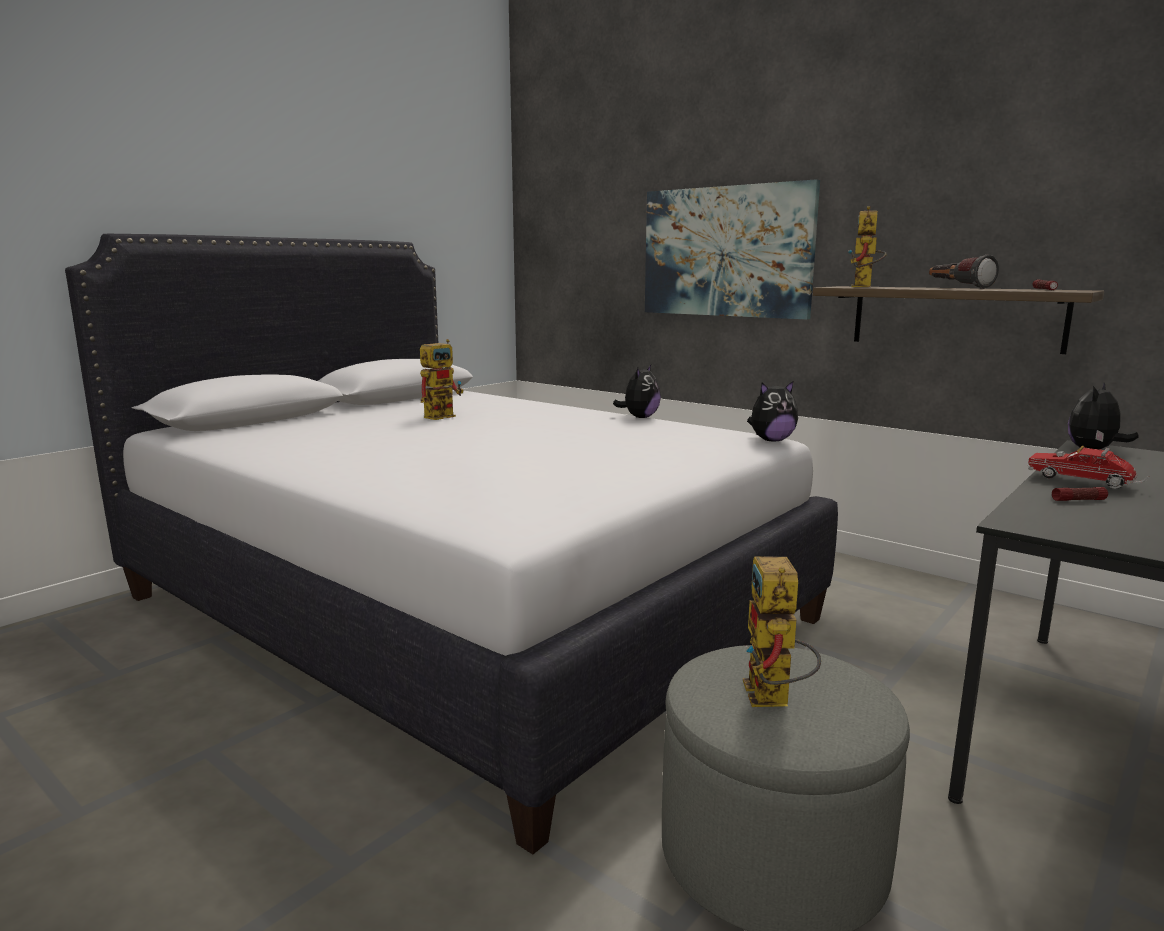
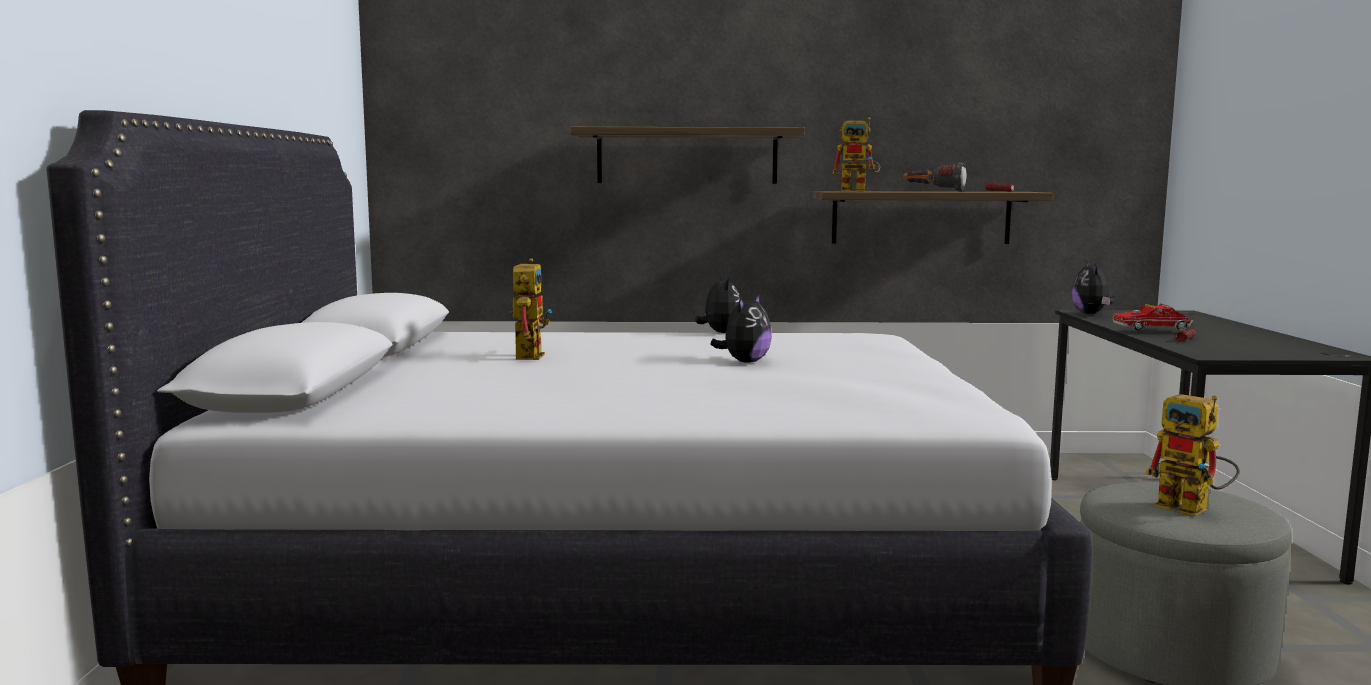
camera: 40 degrees left, 5 degrees down
(726, 252) = (687, 156): picture -> shelf
(771, 440) = (885, 335): plush toy -> plush toy (745, 362)
(864, 287) = (859, 191): toy robot -> toy robot turned 60 degrees counterclockwise

